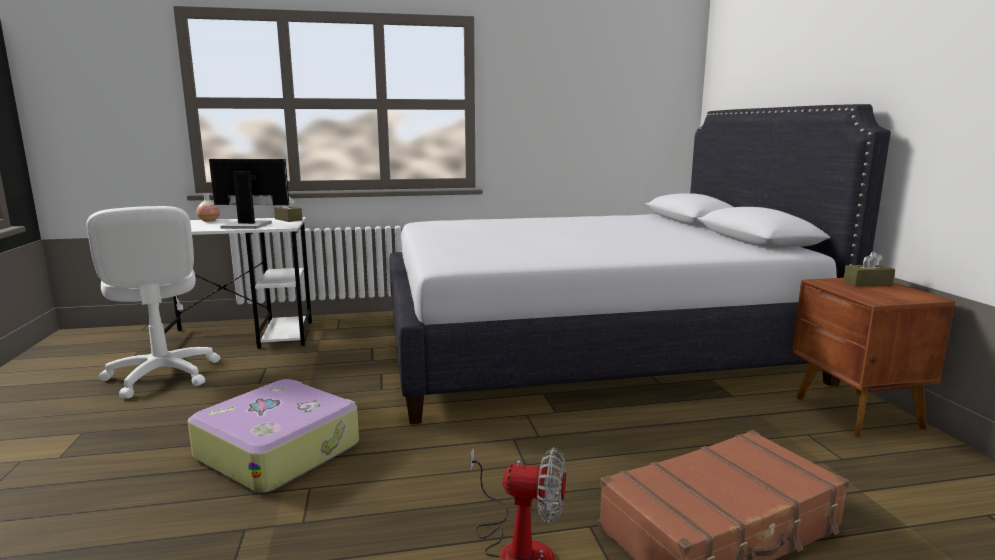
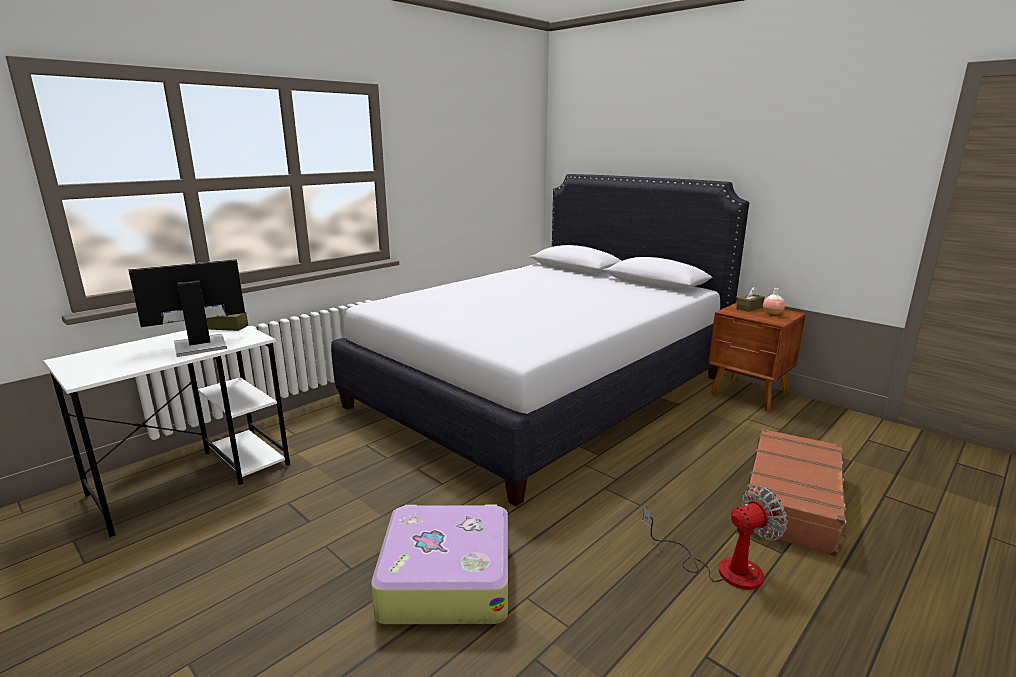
camera: 35 degrees left, 5 degrees up
(162, 376) = (171, 557): white office chair -> none
(209, 221) = (122, 347): vase -> vase (772, 313)

